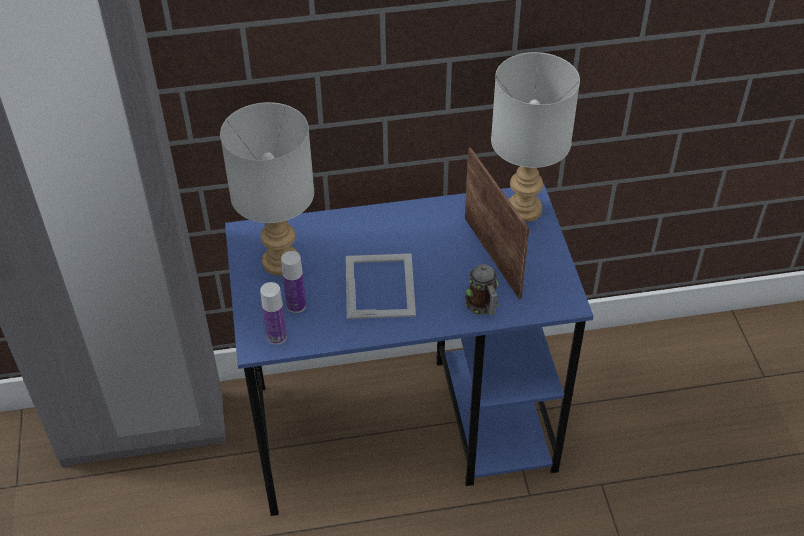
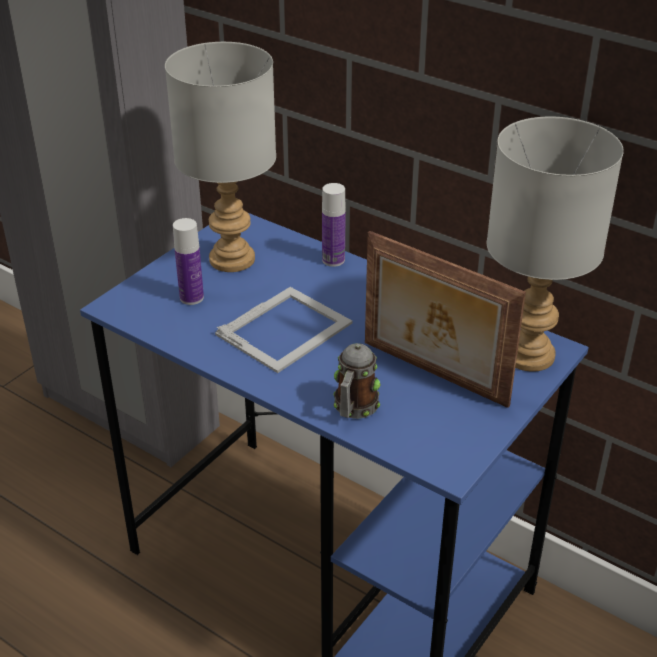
camera: 45 degrees right, 10 degrees down
(276, 336) = (139, 309): bottle -> bottle (333, 260)
(494, 256) = (432, 374): picture frame -> picture frame turned 105 degrees clockwise

